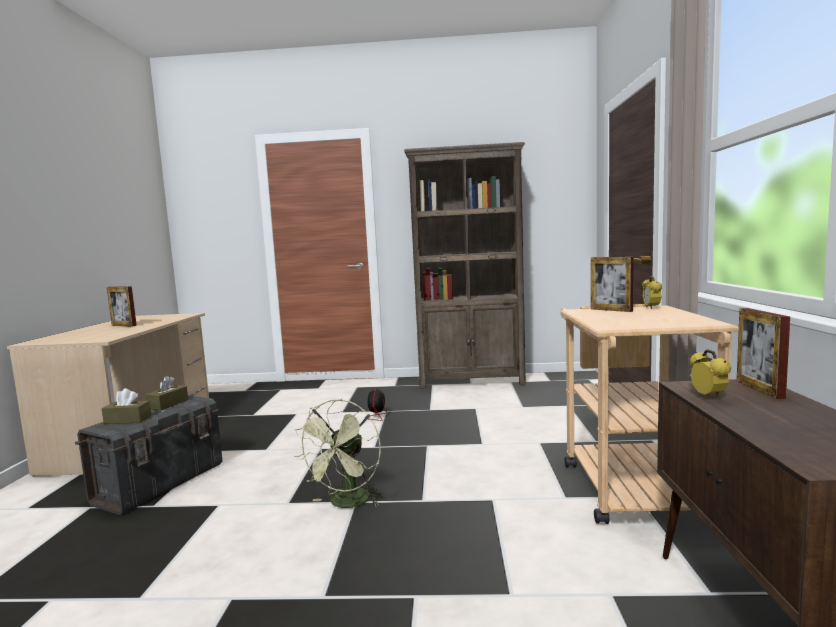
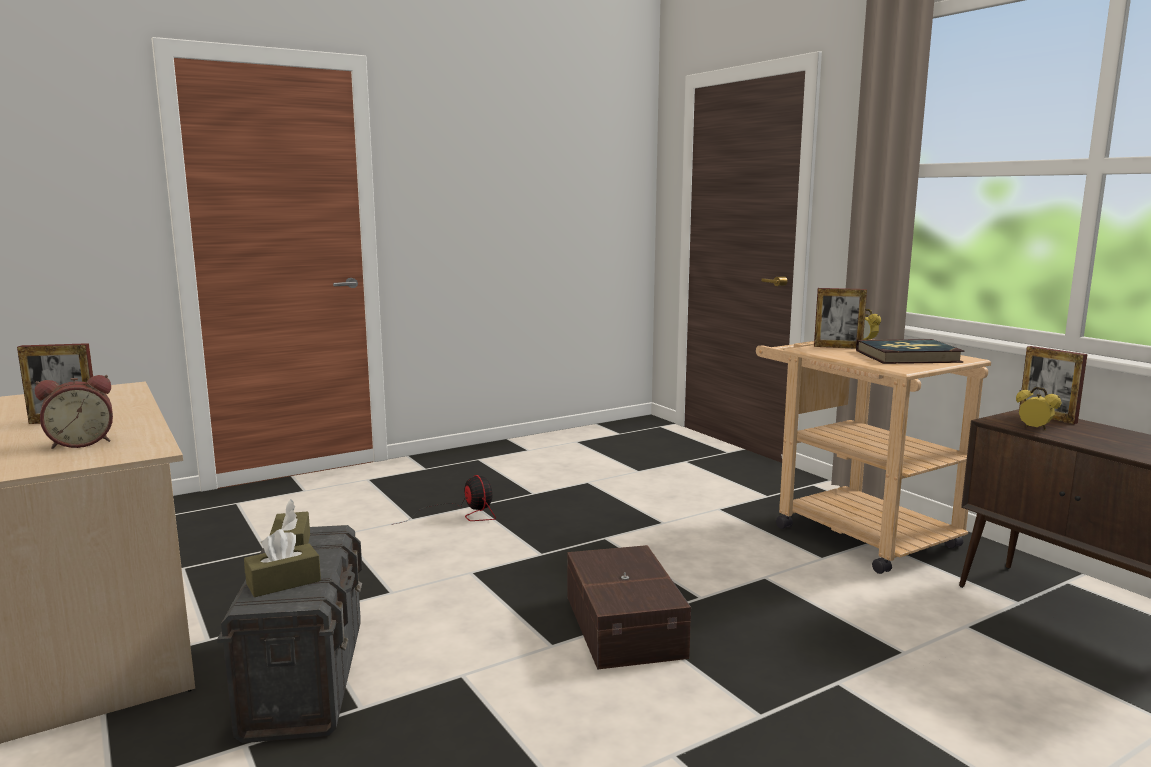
camera: 35 degrees left, 5 degrees up
(98, 334) = (81, 443): none -> alarm clock
(347, 504) = (626, 625): green fan -> brown storage box
(472, 381) = (525, 447): brown bookcase -> none
(652, 319) = (907, 356): none -> book

